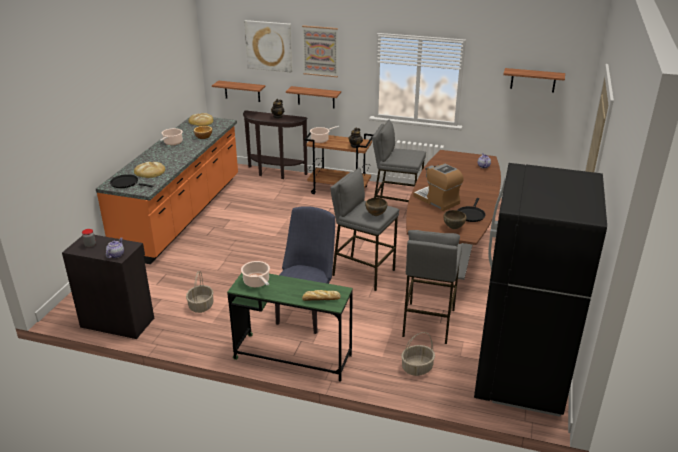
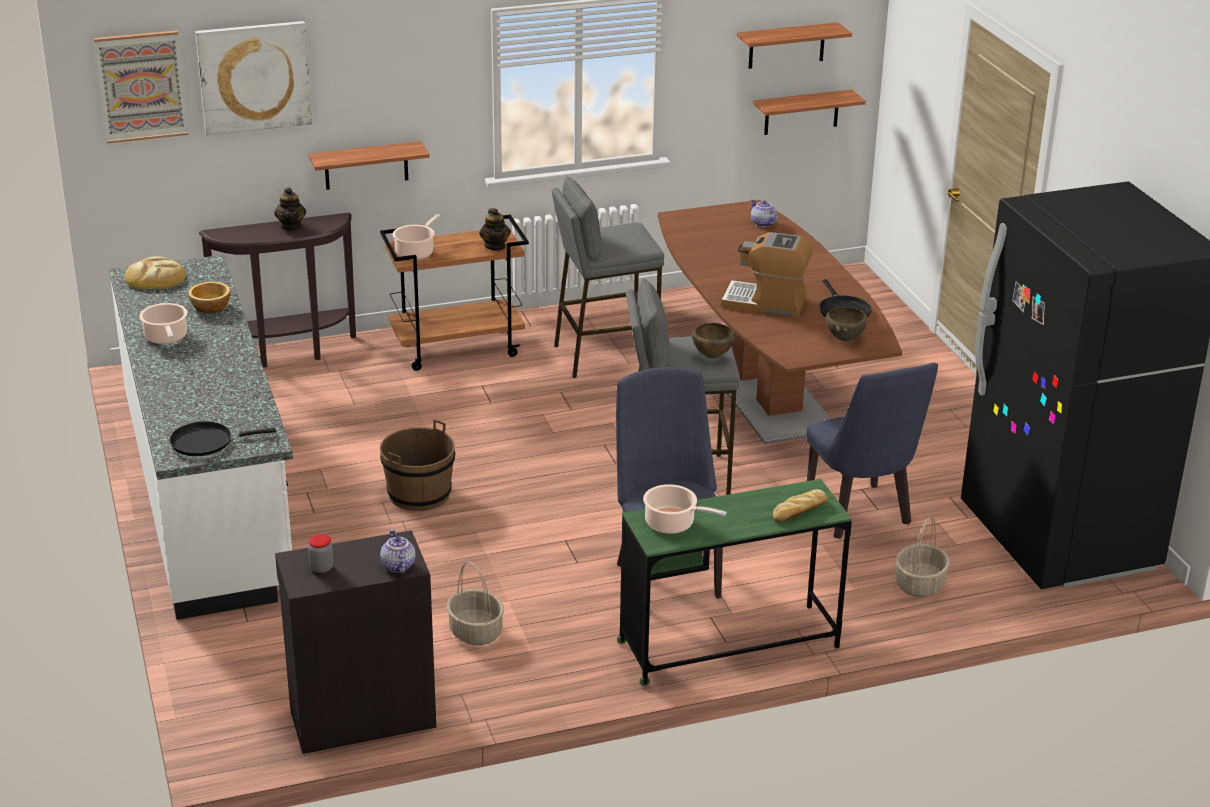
camera: 35 degrees left, 0 degrees up
(150, 172) = (217, 406): bread -> none
(182, 214) = (208, 492): orange counter -> white counter
(242, 91) = (190, 189): shelf -> shelf (801, 112)
(252, 242) = (419, 494): none -> brown bucket
(320, 51) = (372, 67): picture -> picture (141, 86)
(427, 323) = (861, 516): grey stool -> blue chair

